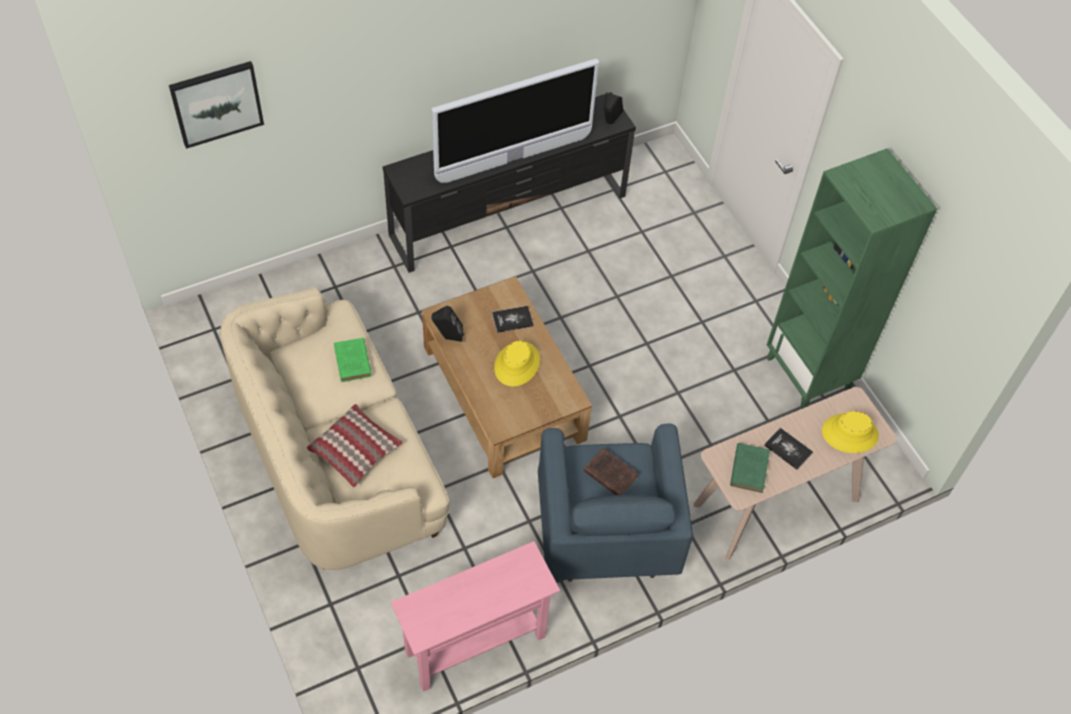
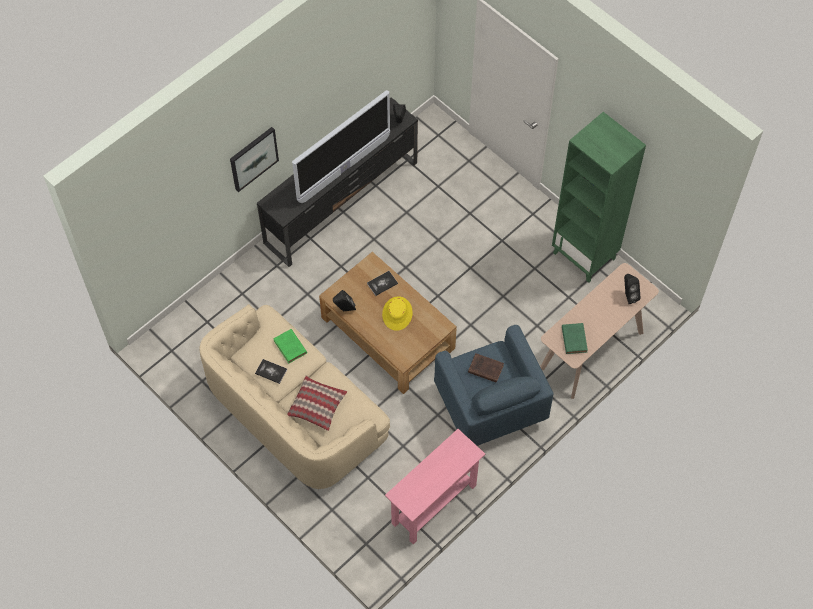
camera: 15 degrees left, 5 degrees up
(216, 103) = (156, 207): picture -> picture (253, 158)
(788, 449) = (594, 318): book -> book (271, 371)
(849, 433) = (628, 296): yellow hat -> black speaker

